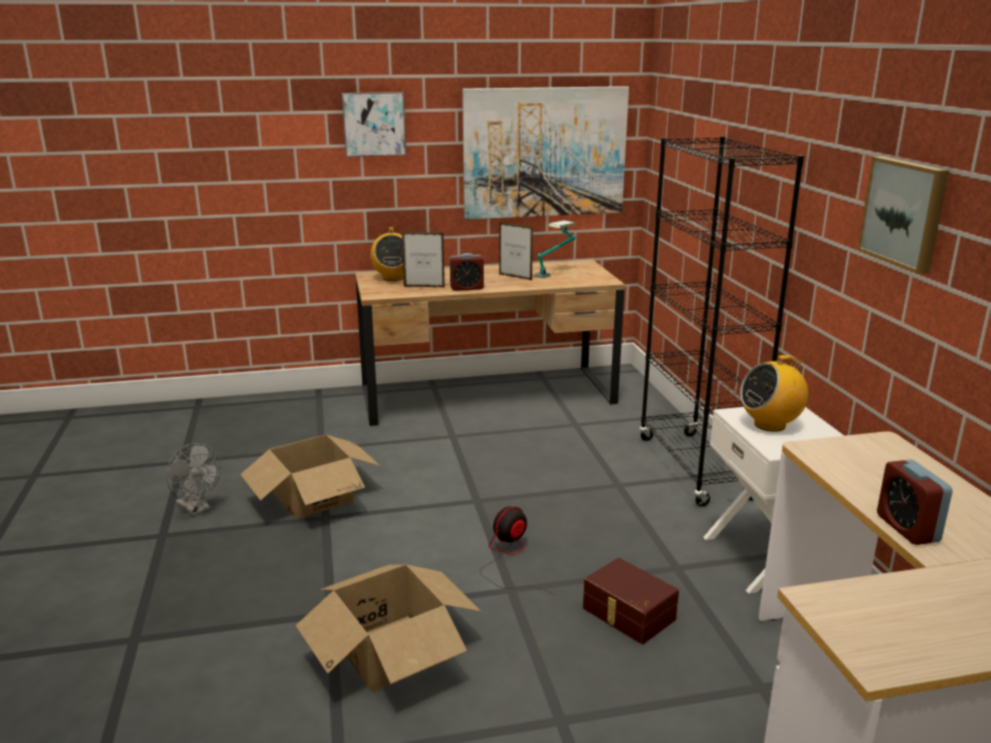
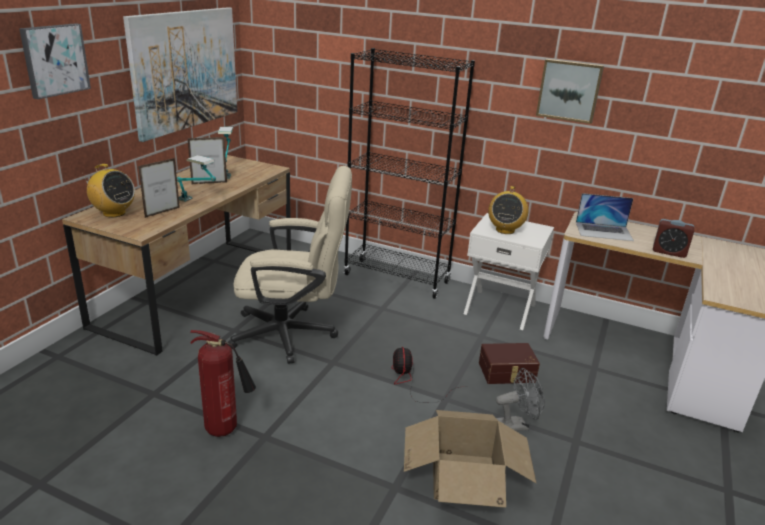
camera: 55 degrees left, 5 degrees up
(197, 509) = (149, 505): grey fan -> grey fan (516, 425)
(313, 497) = (226, 430): cardboard box -> fire extinguisher
(466, 288) = (198, 203): alarm clock -> table lamp
(490, 463) = (293, 334): none -> beige office chair
(864, 464) = (604, 231): none -> laptop

